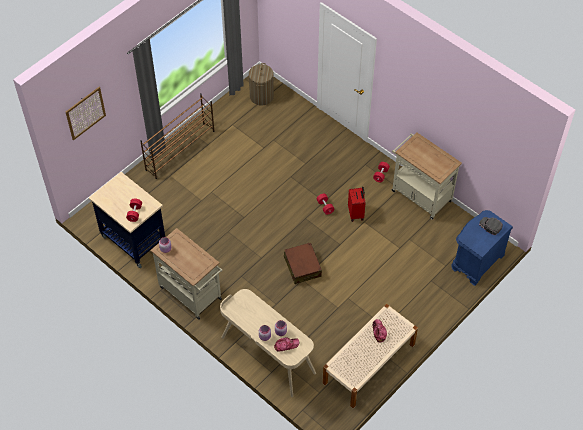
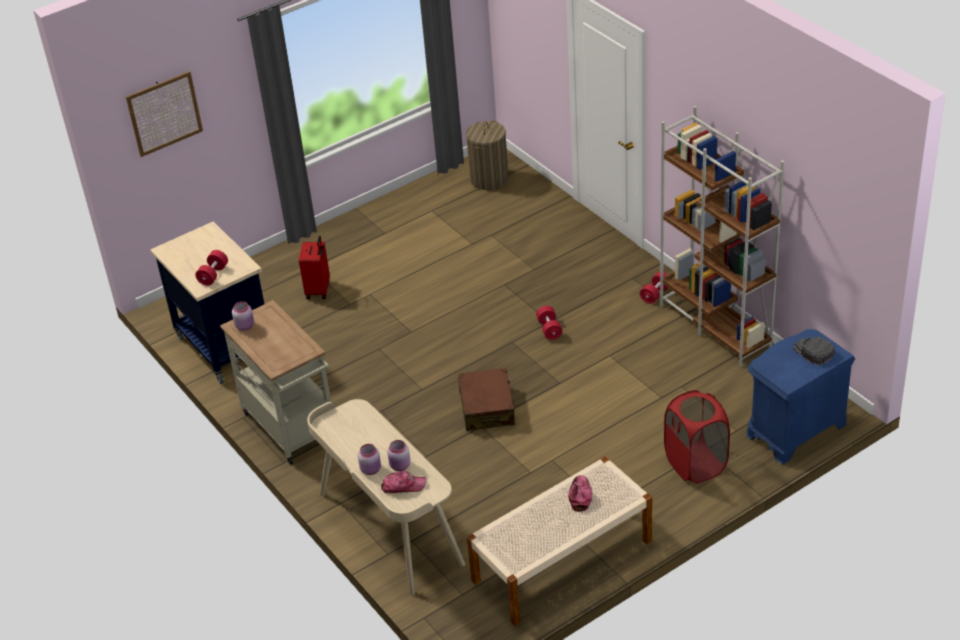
camera: 15 degrees right, 15 degrees down
(180, 150) = (339, 237): brown shoe rack -> none
(356, 213) = (599, 343): red suitcase -> red suitcase (319, 290)
(419, 195) = (715, 327): beige cart -> brown bookcase
(428, 291) = (695, 464): none -> red laundry basket

